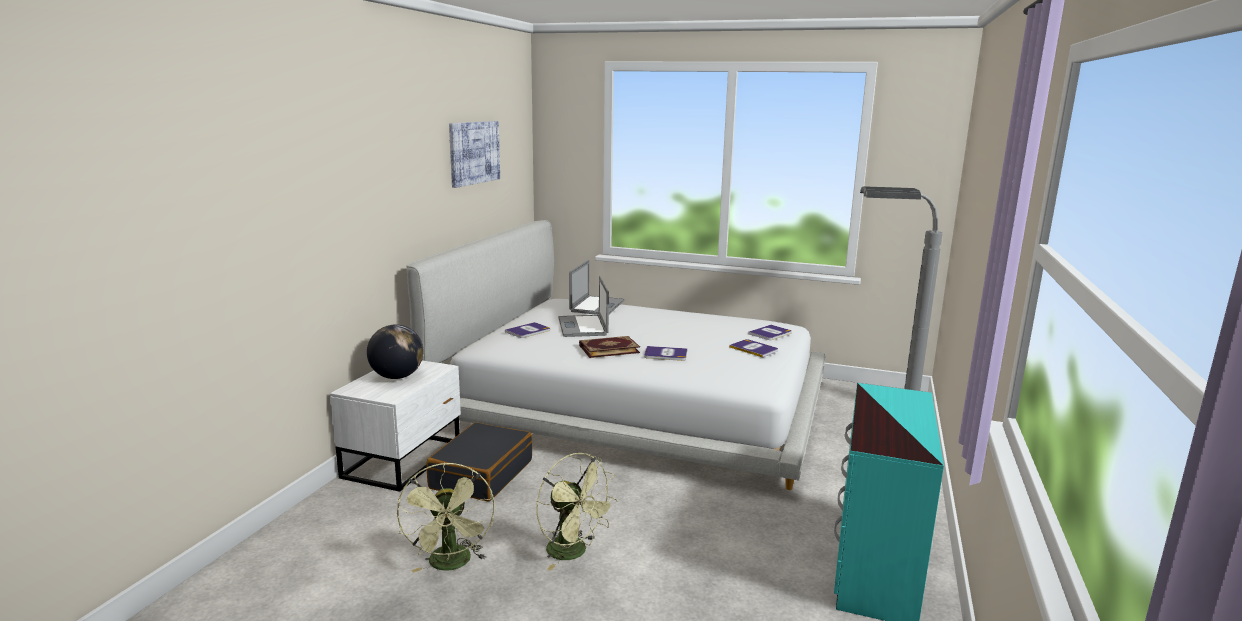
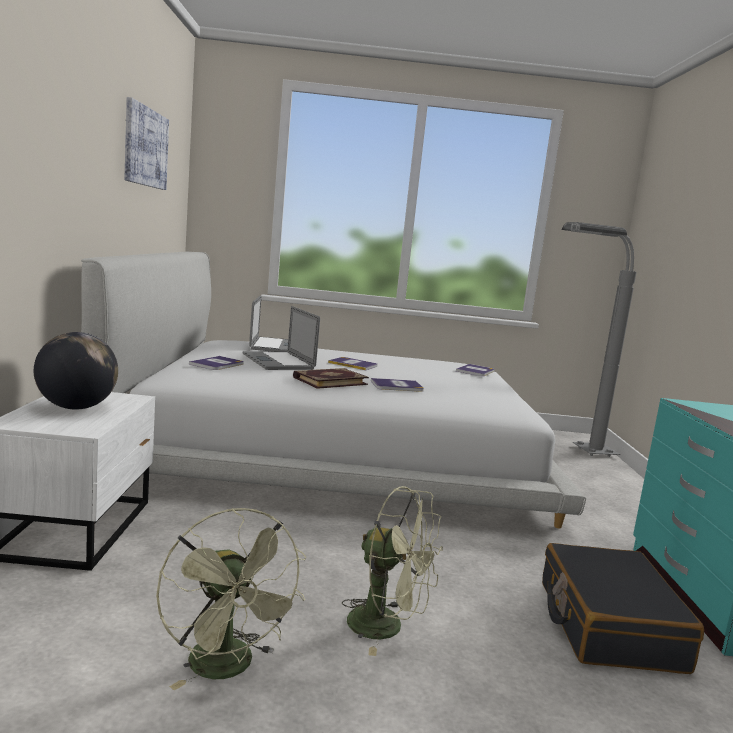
camera: 20 degrees left, 5 degrees down
(481, 474) = (199, 538): black suitcase -> black suitcase (608, 625)
(754, 349) = (477, 383): book -> book (353, 364)

